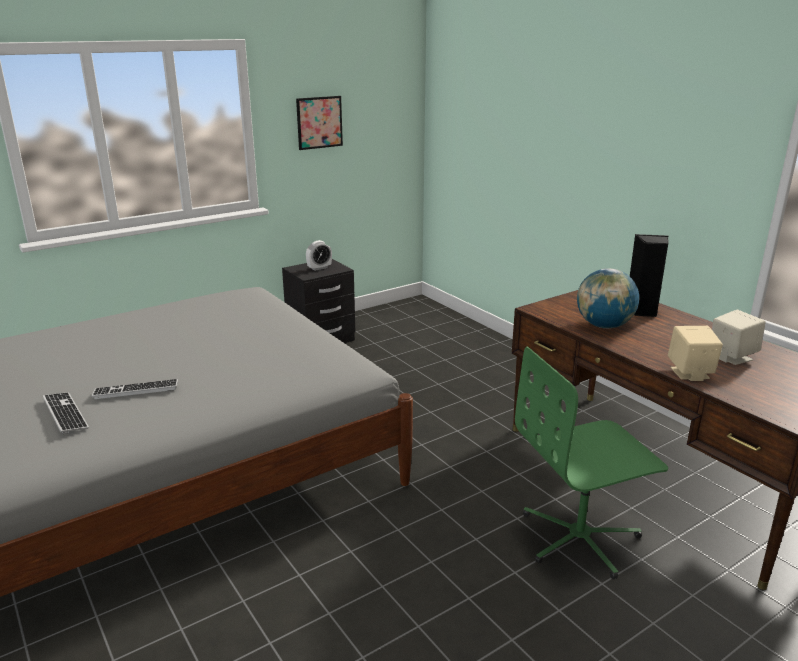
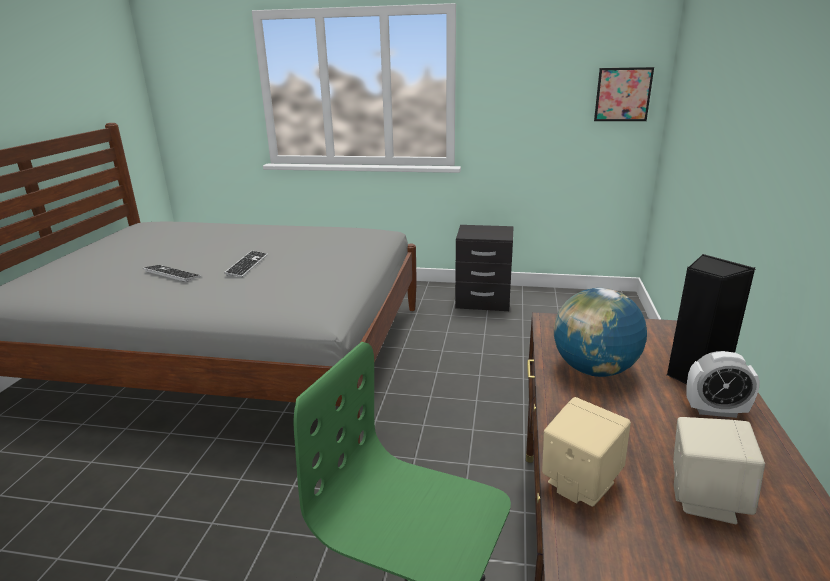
camera: 45 degrees right, 0 degrees up
(65, 414) = (119, 274): keyboard -> keyboard (247, 265)
(319, 122) = (528, 89): picture -> picture (623, 94)
(319, 268) = (487, 232): alarm clock -> alarm clock (715, 410)

